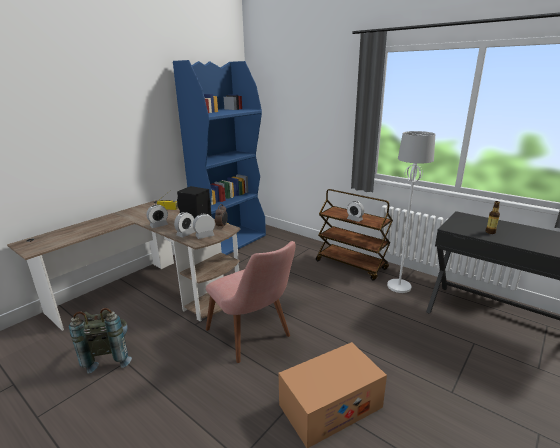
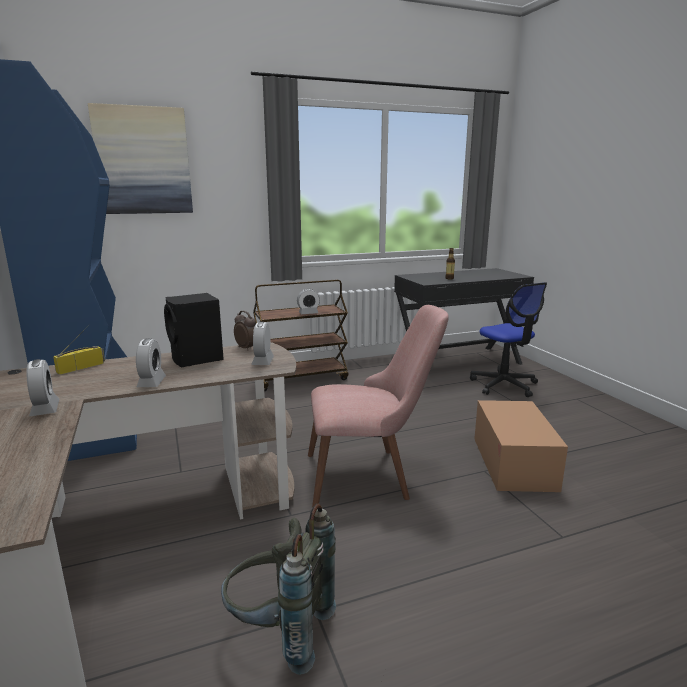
camera: 60 degrees left, 5 degrees down
(185, 234) = (232, 370): alarm clock -> alarm clock (45, 409)
(293, 97) = (143, 161): none -> picture
(398, 286) = (370, 374): white floor lamp -> none
(489, 365) = (504, 385): none -> office chair

